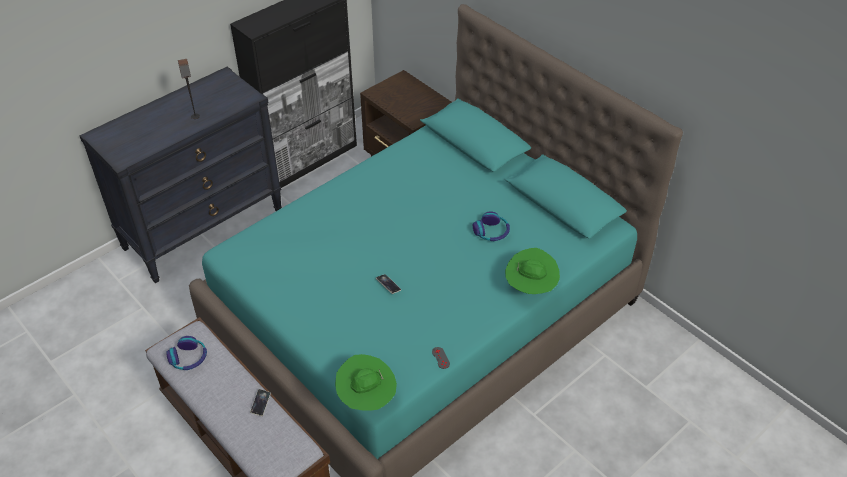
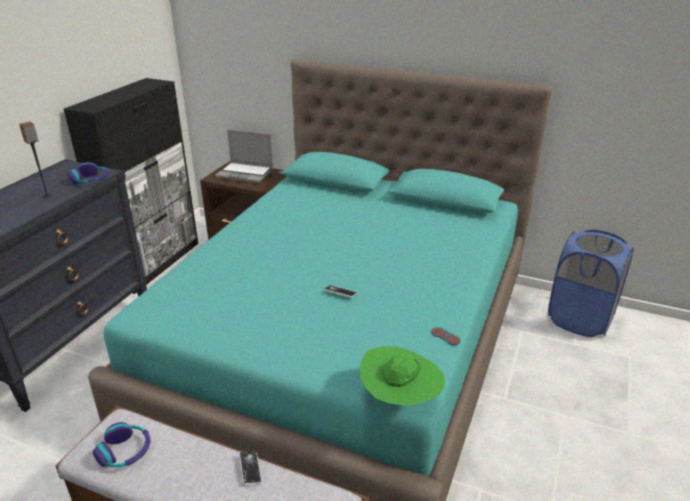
camera: 25 degrees left, 15 degrees down
(408, 95) = (246, 173): none -> laptop
(491, 232) = (403, 231): headphones -> headphones (91, 180)
(530, 287) = (475, 259): green hat -> none
(676, 363) = (580, 319): none -> blue laundry basket

